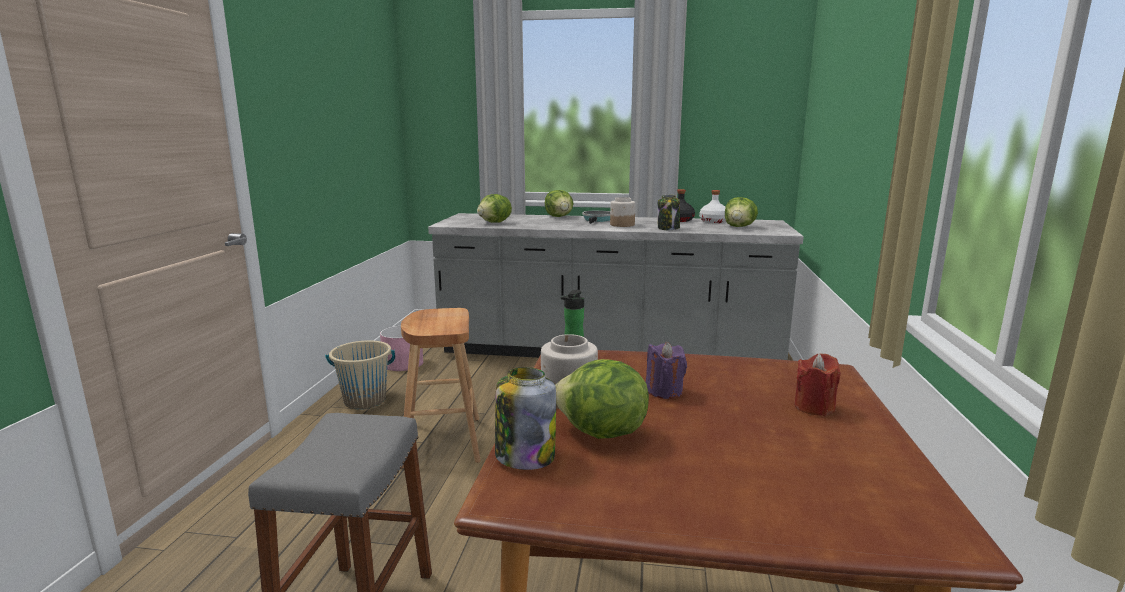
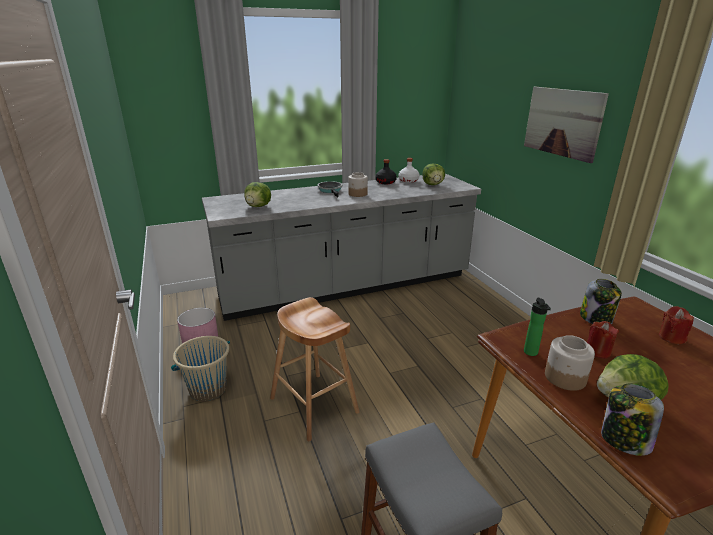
camera: 30 degrees left, 10 degrees up
(559, 217) = (296, 190): lettuce -> none
(664, 391) = (597, 351): purple candle -> red candle
(668, 228) = (394, 193): jar -> jar (596, 319)
(875, 122) = (562, 122): none -> picture

